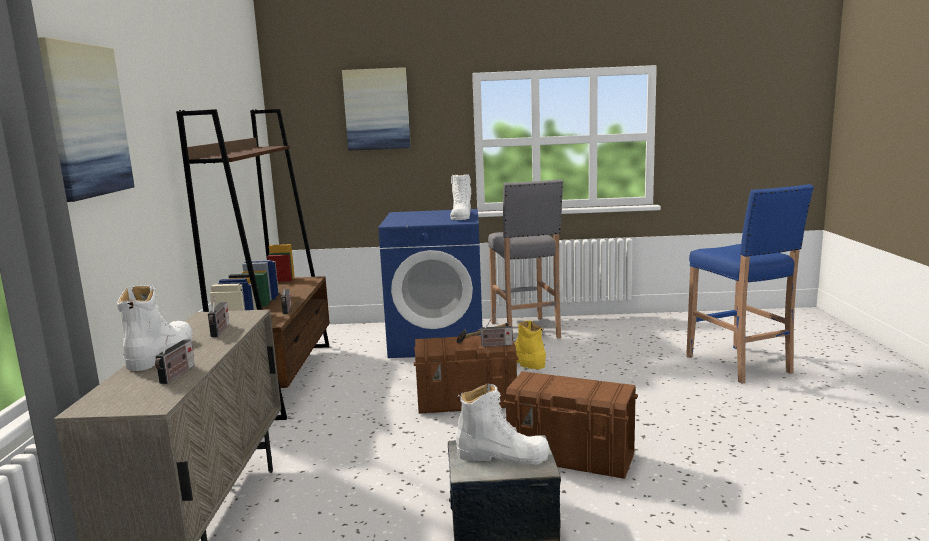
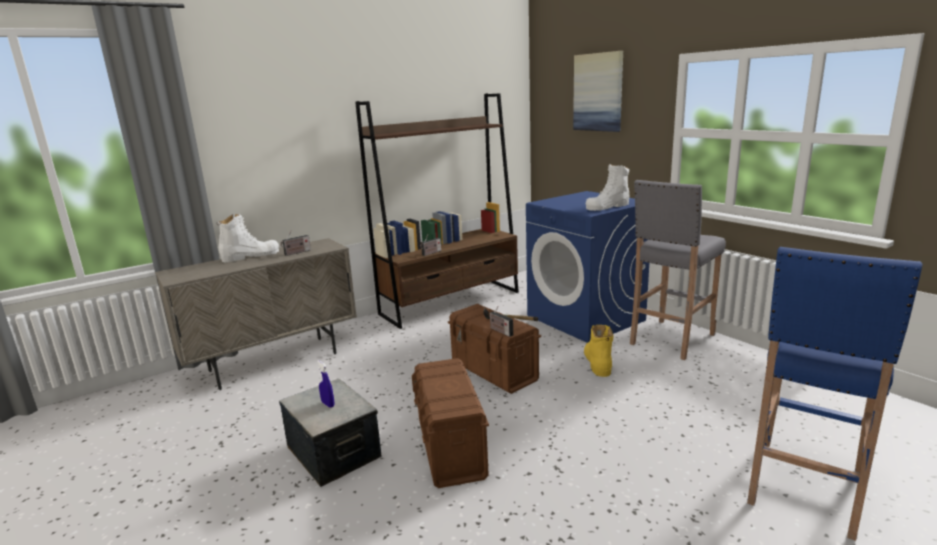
camera: 55 degrees right, 5 degrees up
(85, 120) = (250, 112): picture -> none
(177, 375) = (218, 269): radio -> none
(502, 456) = (328, 404): white boot -> blue spray bottle

